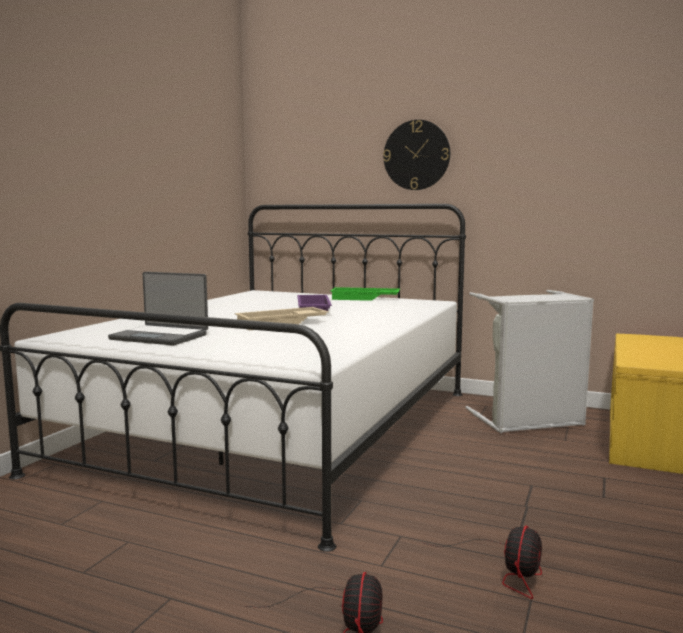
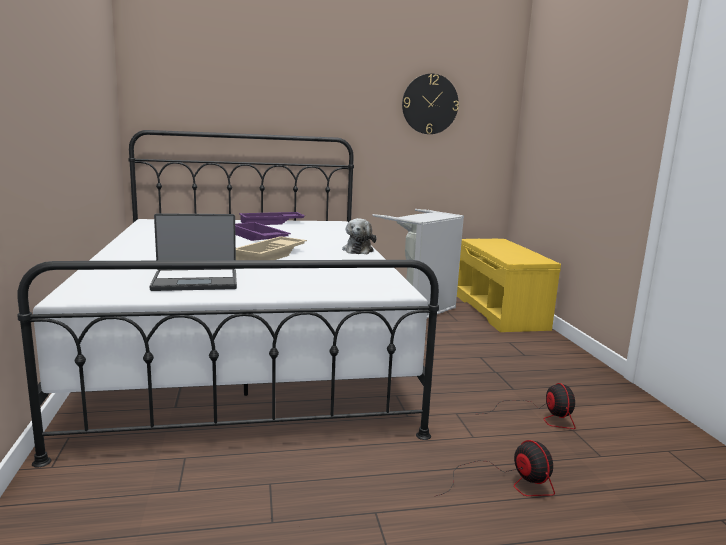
camera: 35 degrees left, 5 degrees up
(364, 298) = (271, 223): green tray -> purple tray
(384, 327) = (358, 250): none -> plush toy
(416, 155) = (308, 92): wall clock -> wall clock (430, 104)

